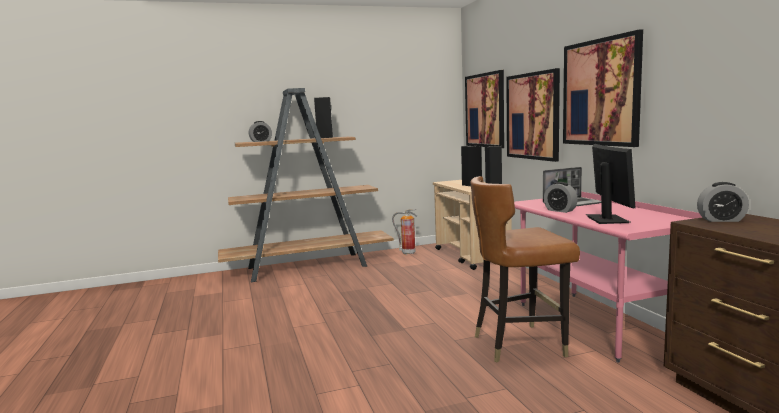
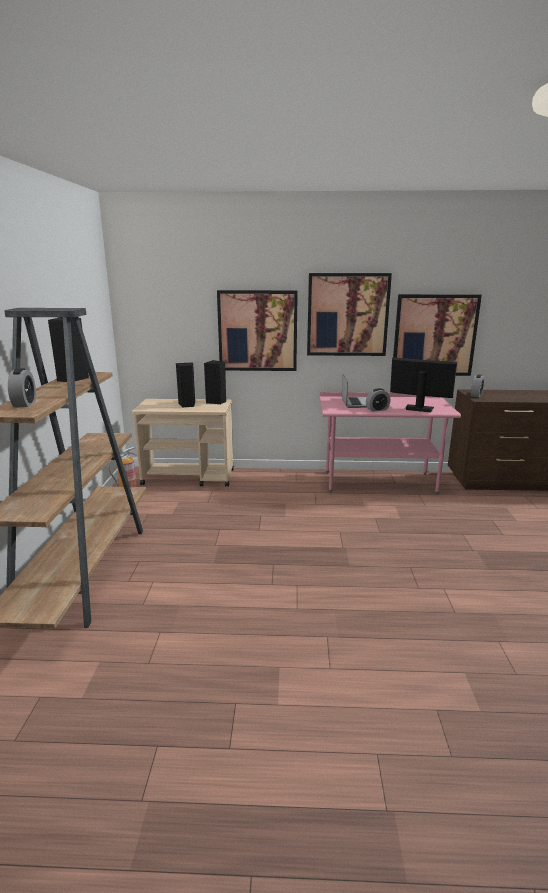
camera: 70 degrees left, 10 degrees up
(485, 110) = (168, 322): picture -> picture (434, 335)
(519, 344) = (399, 512): brown chair -> none

